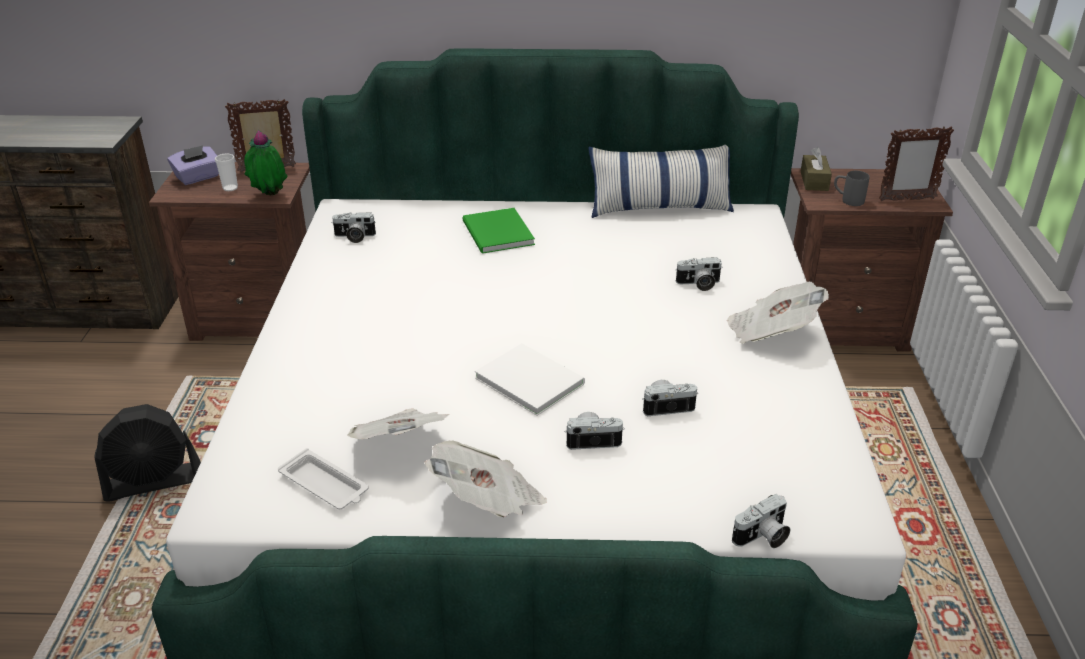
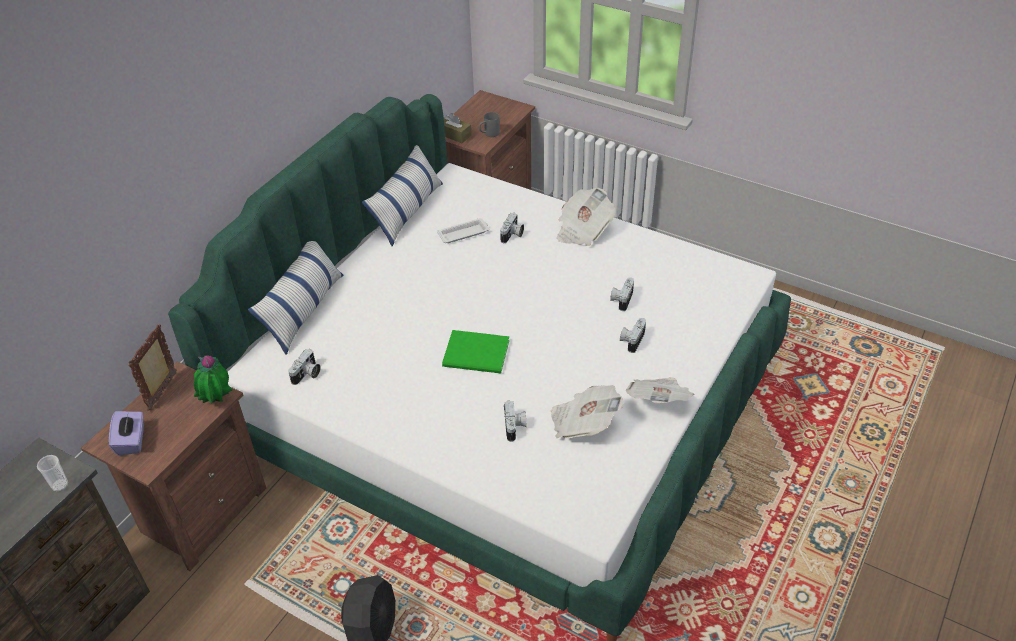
camera: 60 degrees left, 10 degrees up
(230, 188) = (176, 423): cup -> cup (60, 485)
(325, 485) = (602, 470): white tray -> white tray (464, 233)
(445, 205) = (303, 310): none -> pillow
(496, 234) = (372, 299): green book -> green book (477, 355)
(529, 379) = (557, 345): white book -> none
(762, 537) = (744, 310): camera -> camera (515, 427)
(906, 199) = (508, 114): picture frame -> none

